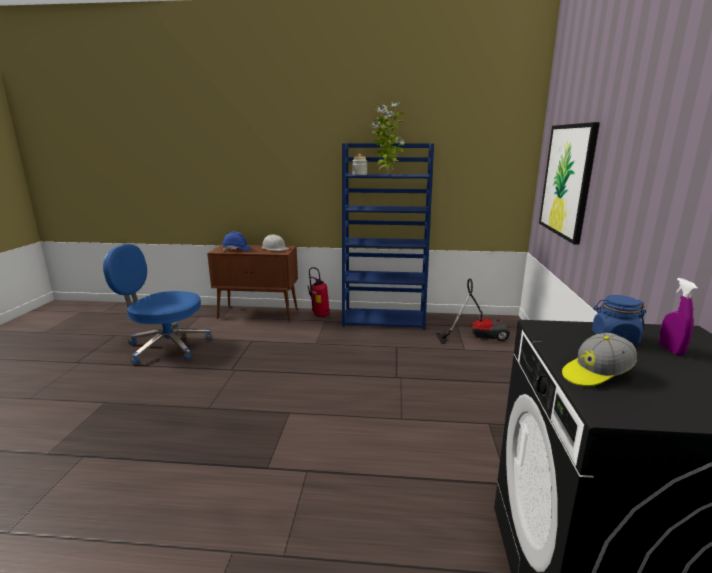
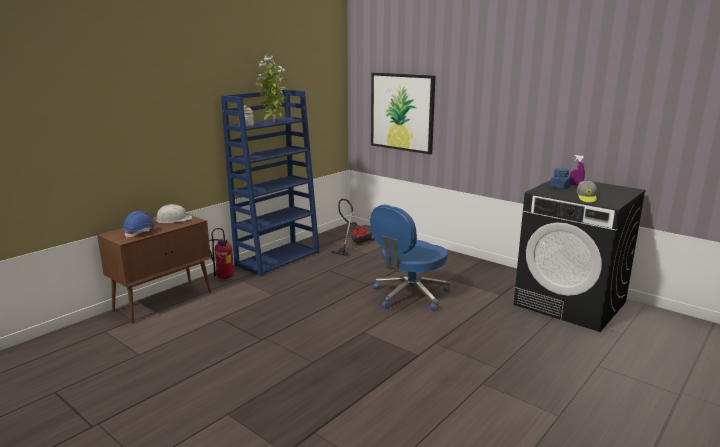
camera: 55 degrees left, 0 degrees up
(166, 347) = (153, 363): blue office chair -> blue office chair (409, 295)

